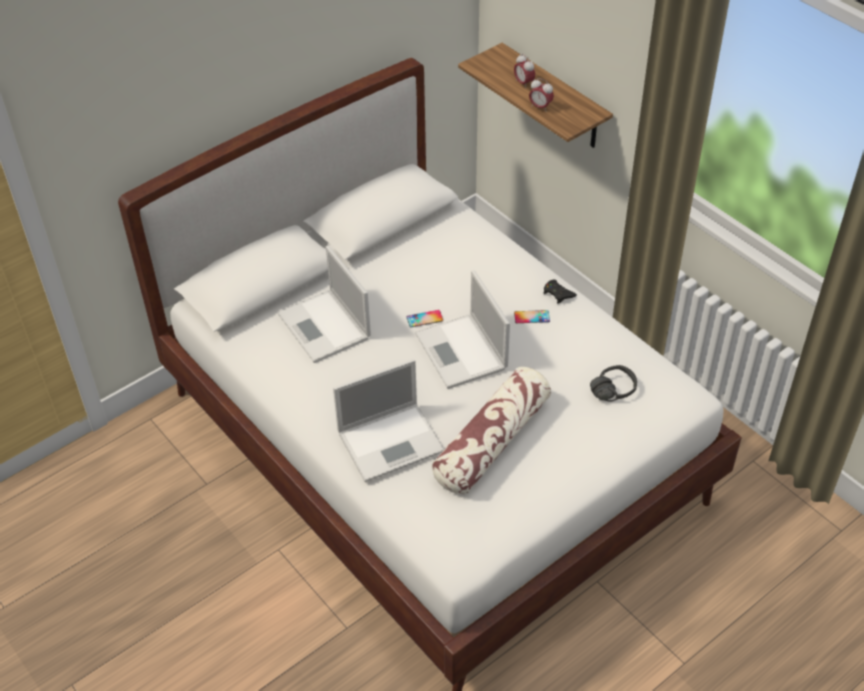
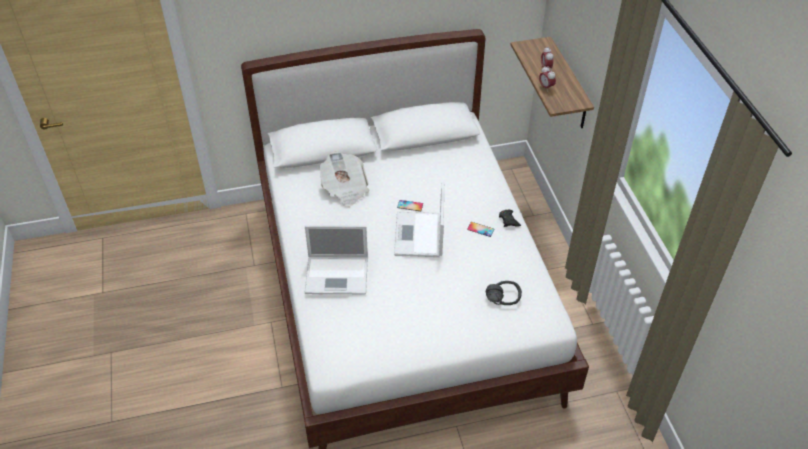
camera: 25 degrees right, 0 degrees up
(325, 327) = (345, 189): laptop -> newspaper
(492, 441) = (401, 300): pillow -> none

